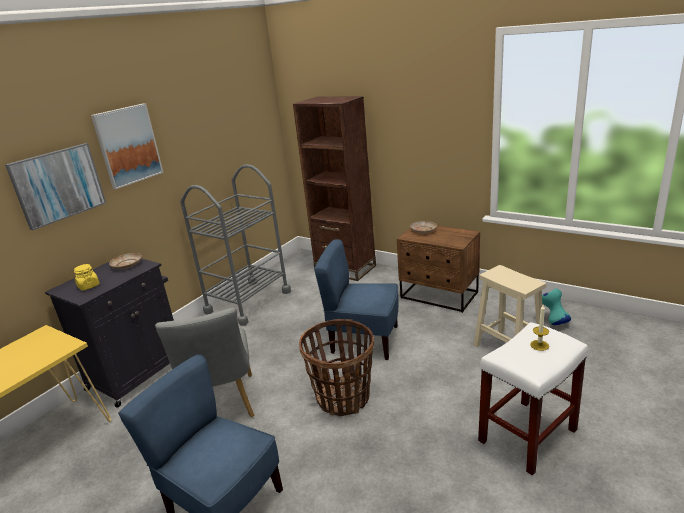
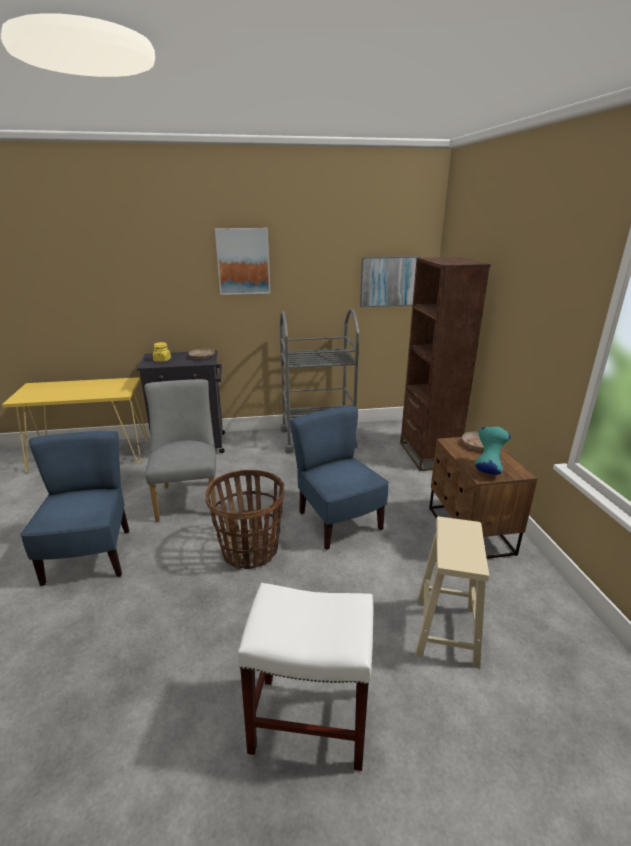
camera: 45 degrees right, 0 degrees up
(58, 185) = (174, 277): picture -> picture (389, 281)
(223, 406) = (189, 497): grey chair -> grey chair turned 135 degrees clockwise
(539, 345) = (319, 618): candle -> none
(552, 322) = (552, 649): turquoise vase -> turquoise vase (487, 470)

